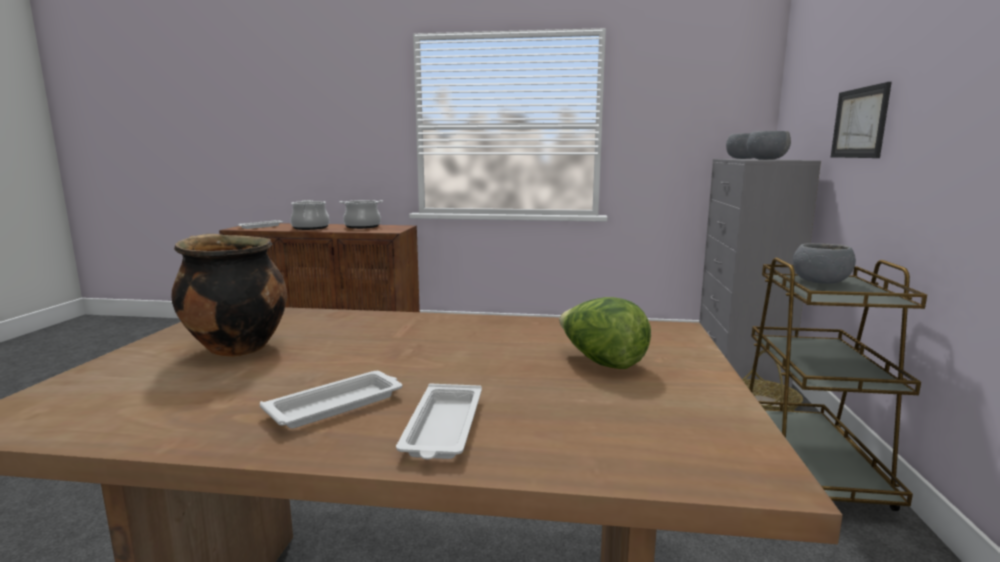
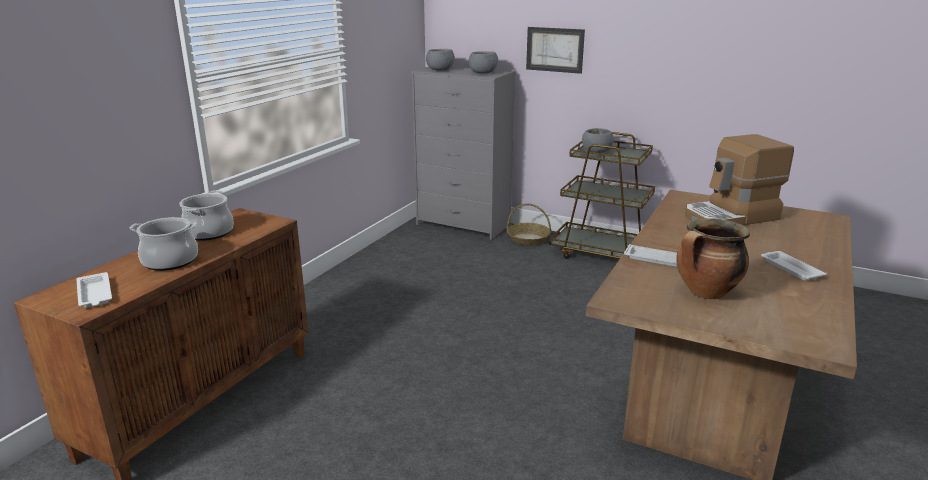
camera: 70 degrees left, 10 degrees up
(443, 428) = (810, 252): white tray -> white tray (656, 259)
(601, 362) = (731, 217): lettuce -> coffee machine

